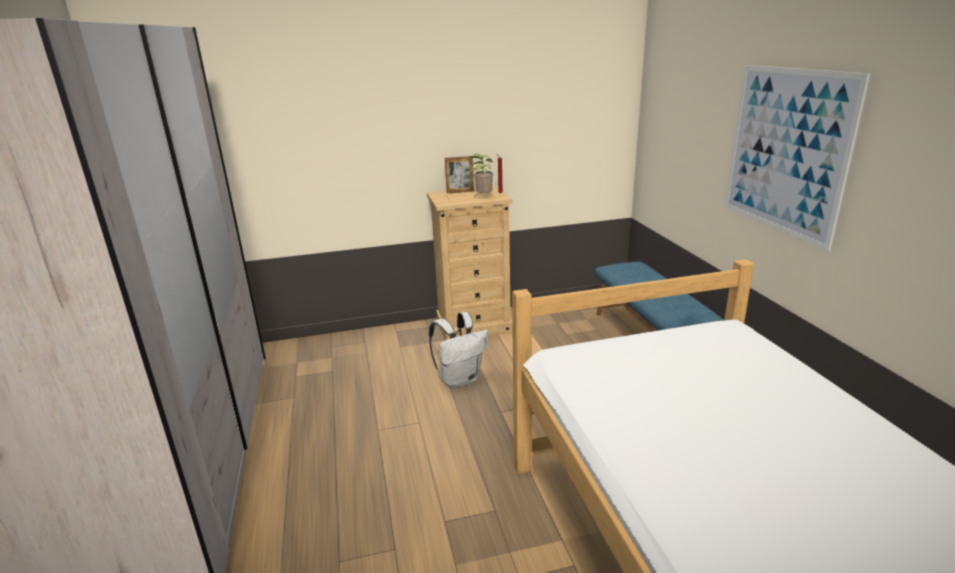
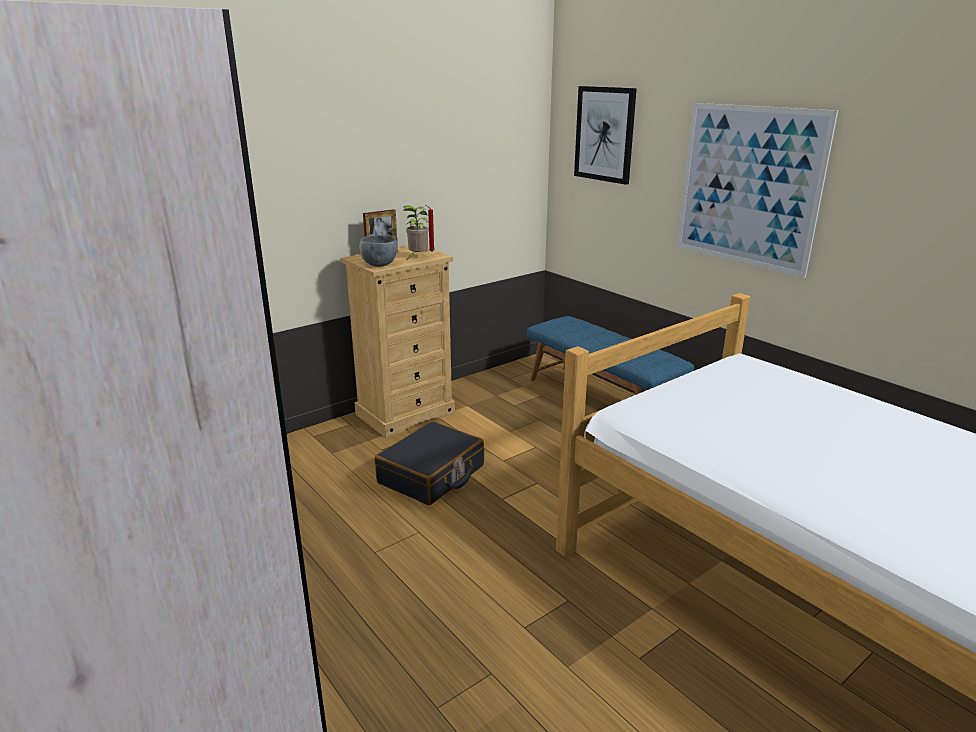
camera: 25 degrees left, 0 degrees up
(447, 201) = (379, 264): none -> grey bowl
(460, 379) = (432, 475): white backpack -> black suitcase
(677, 94) = (604, 134): none -> picture

